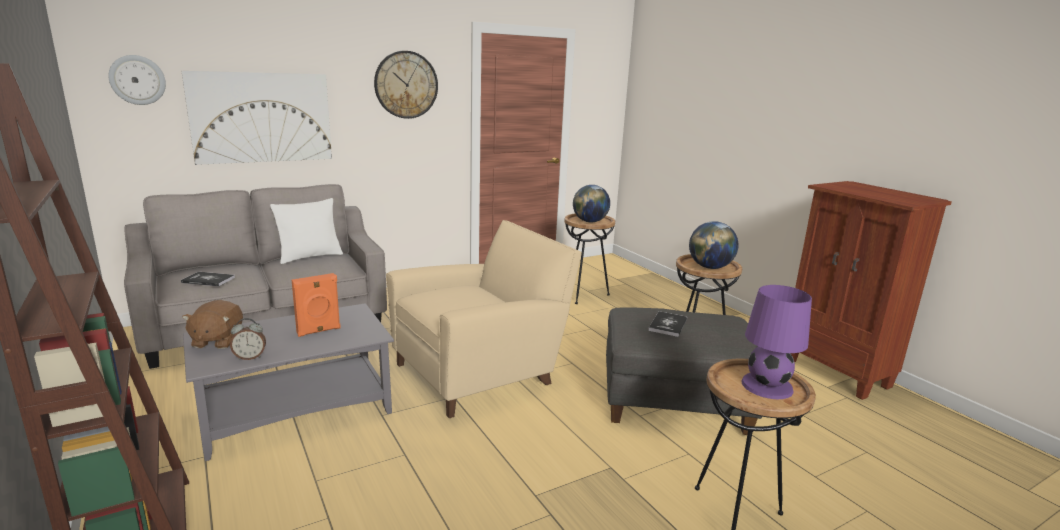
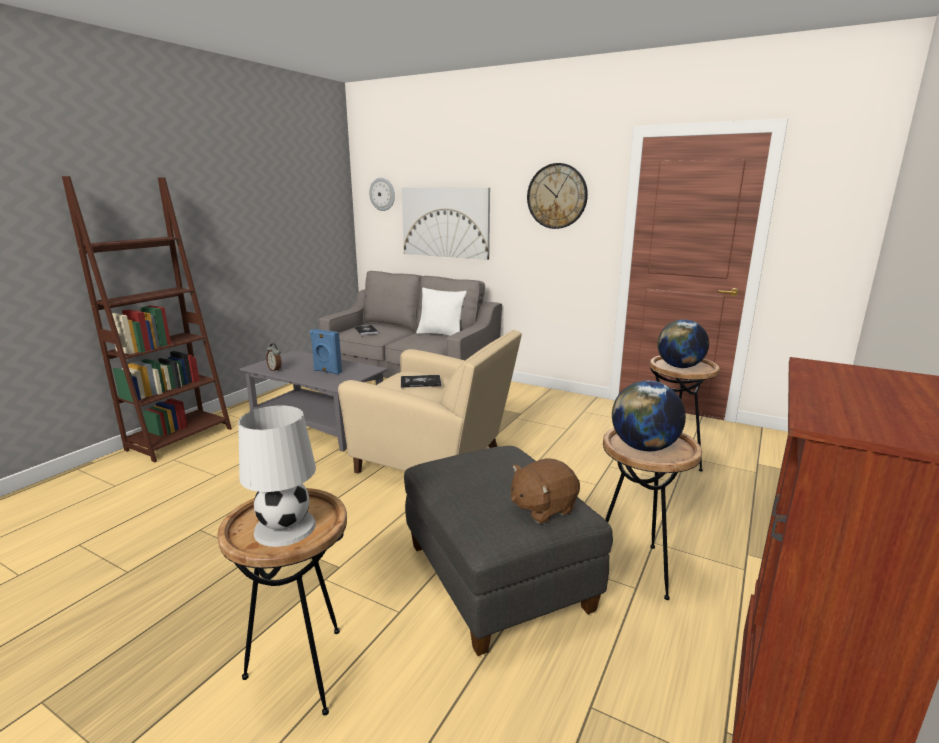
camera: 60 degrees right, 0 degrees up
(217, 341) = (289, 358): brown plush toy -> brown plush toy (542, 508)
(319, 331) = (327, 371): orange speaker -> blue speaker
(668, 325) = (486, 475): book -> book (420, 382)
(766, 385) = (286, 527): purple table lamp -> white table lamp

